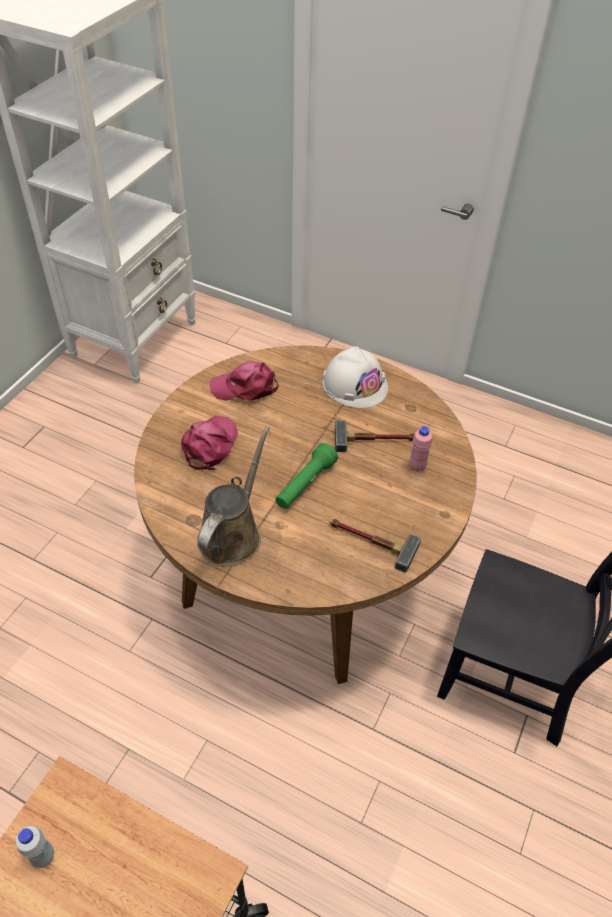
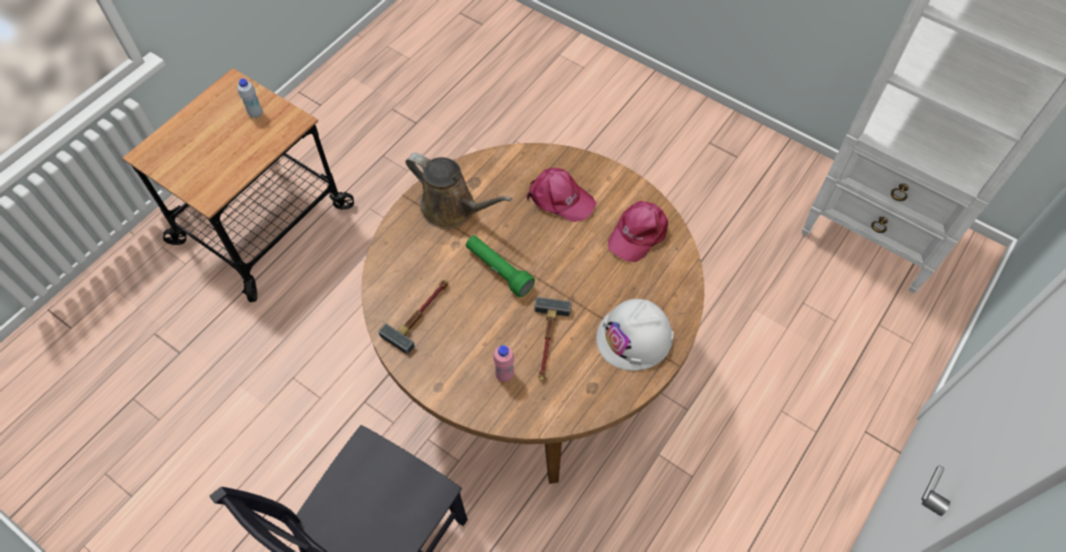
camera: 100 degrees right, 10 degrees up
(245, 387) = (638, 233): pink cap -> pink cap turned 150 degrees counterclockwise

